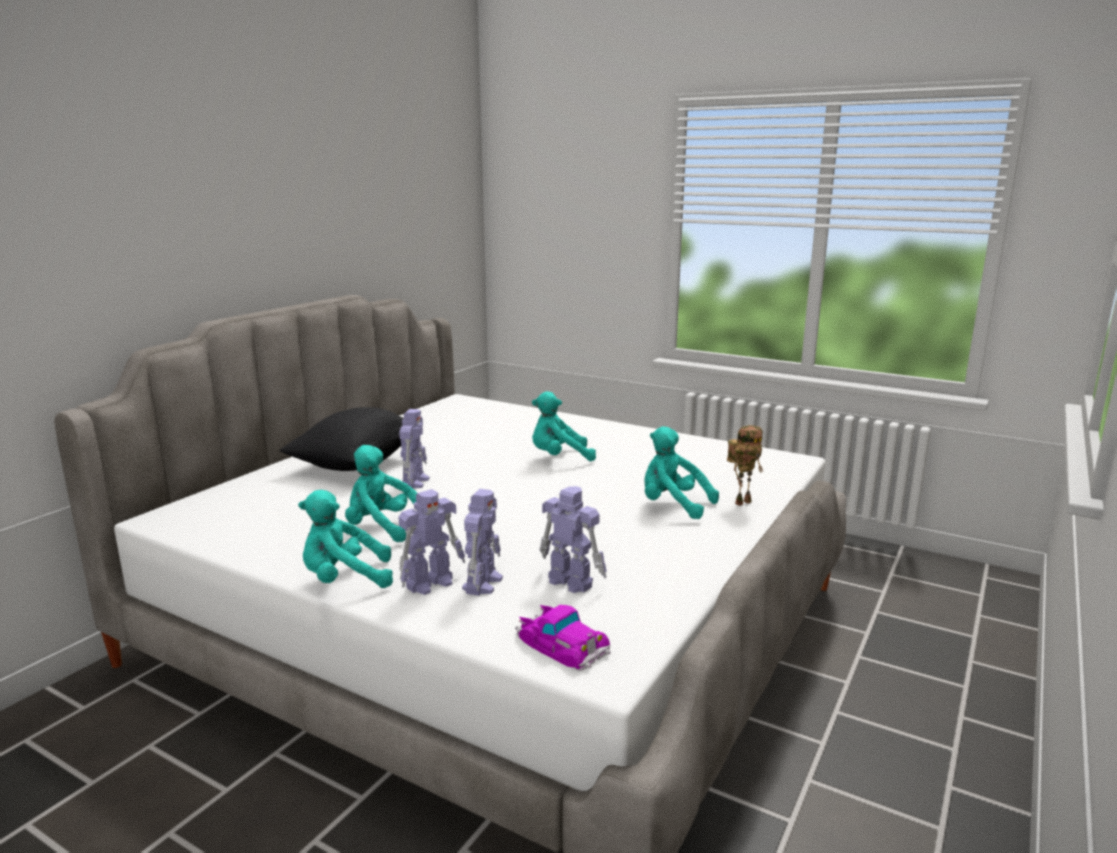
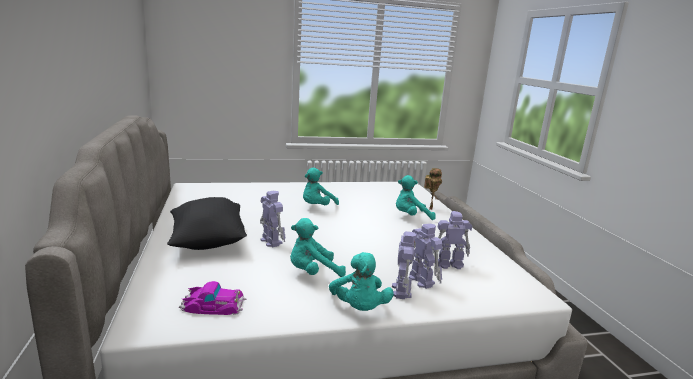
camera: 45 degrees left, 0 degrees up
(344, 580) = (359, 308): turquoise plush toy -> turquoise plush toy turned 45 degrees counterclockwise
(562, 644) = (504, 292): toy car -> toy car (213, 305)

